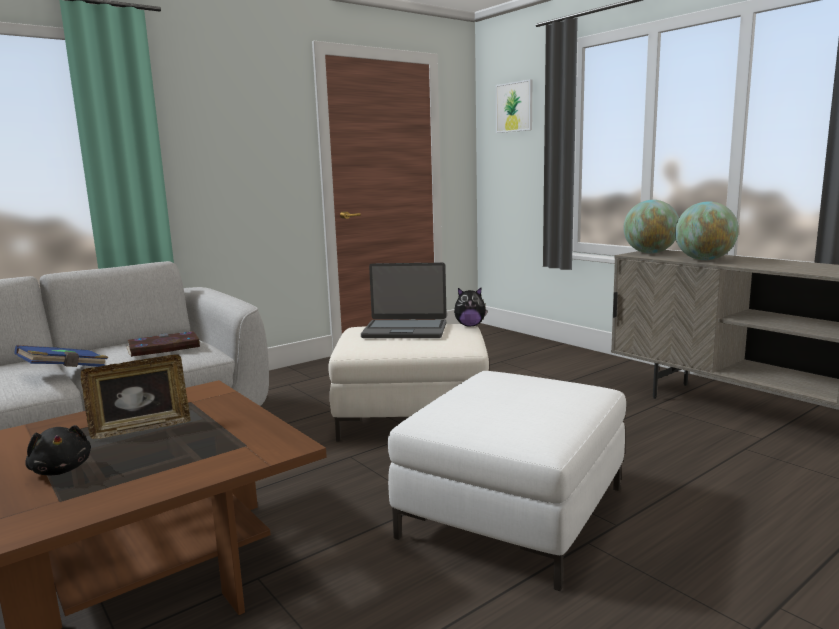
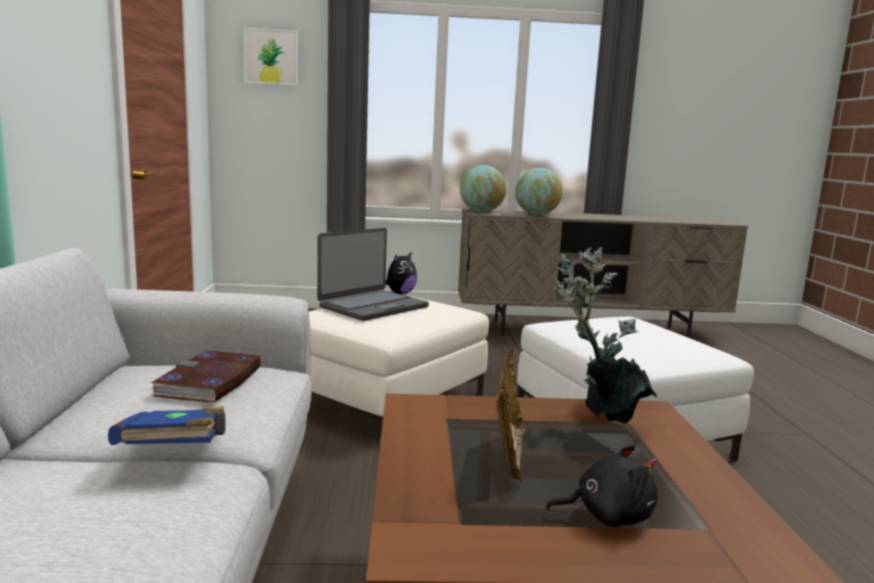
camera: 55 degrees left, 0 degrees up
(241, 435) = (599, 420): none -> potted plant

